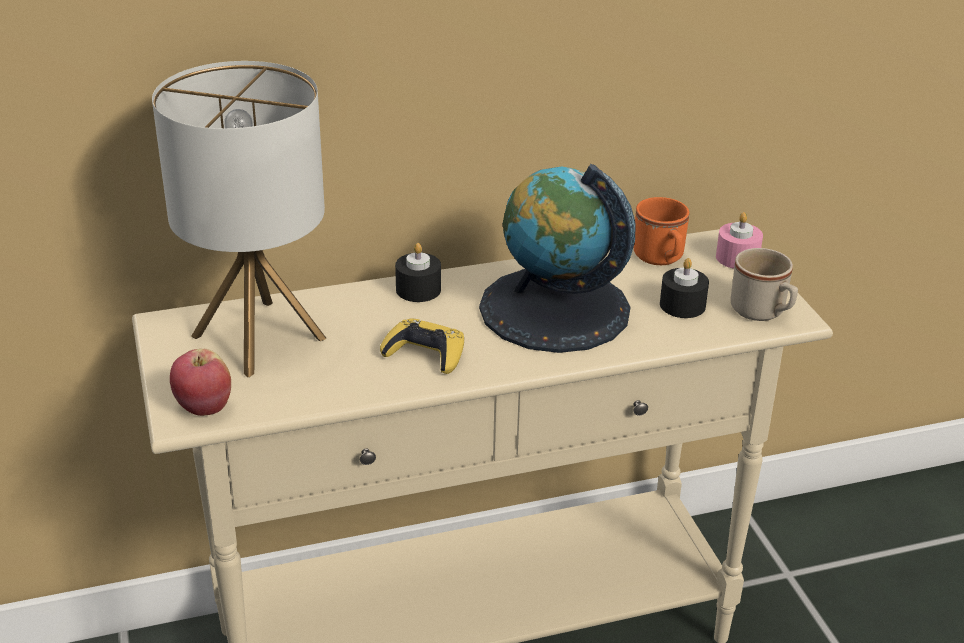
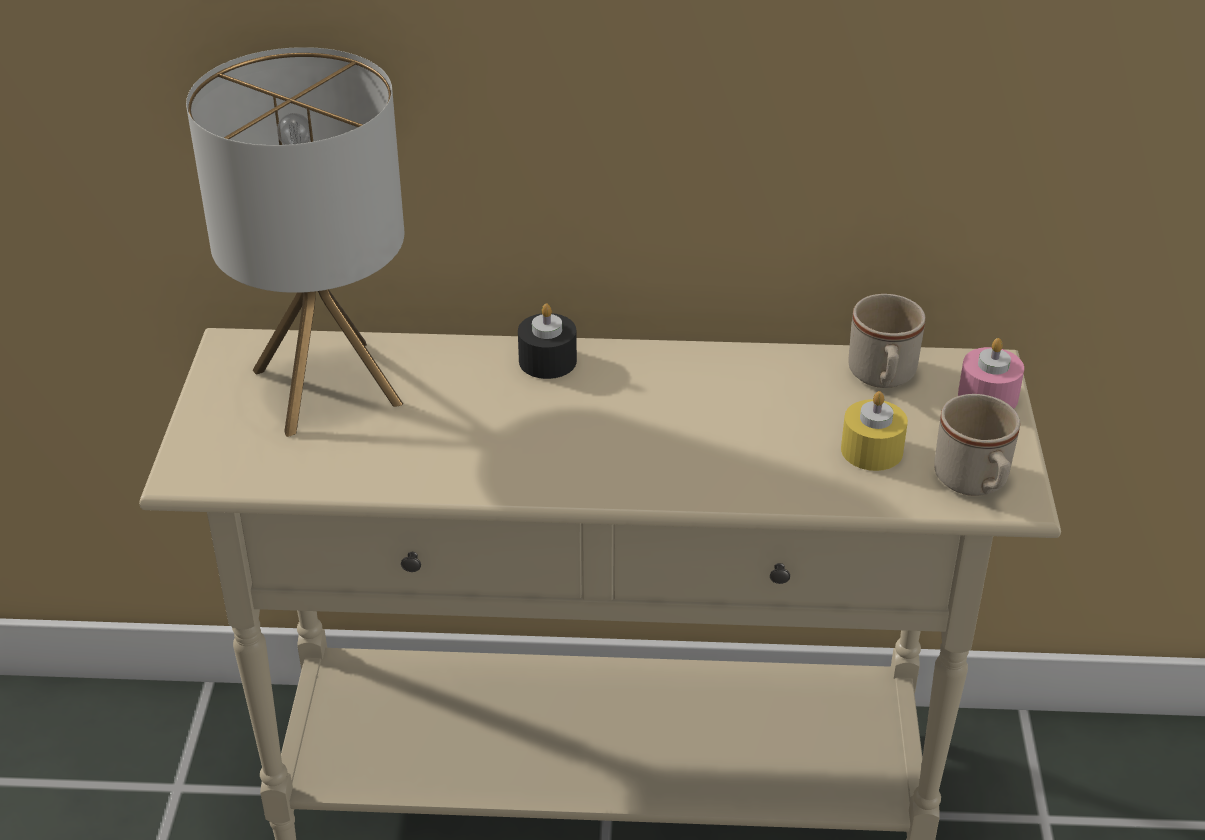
camera: 20 degrees right, 5 degrees up
(204, 407) = (218, 465): apple -> none
(425, 353) = (507, 449): yellow game controller -> none
(554, 309) = (701, 422): globe -> none
(661, 259) = (882, 378): orange mug -> beige mug
(682, 305) = (872, 450): black candle -> yellow candle

